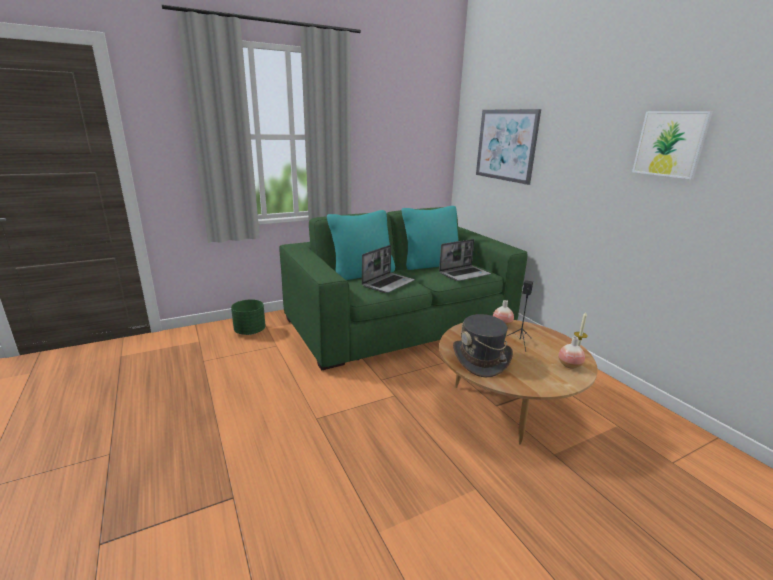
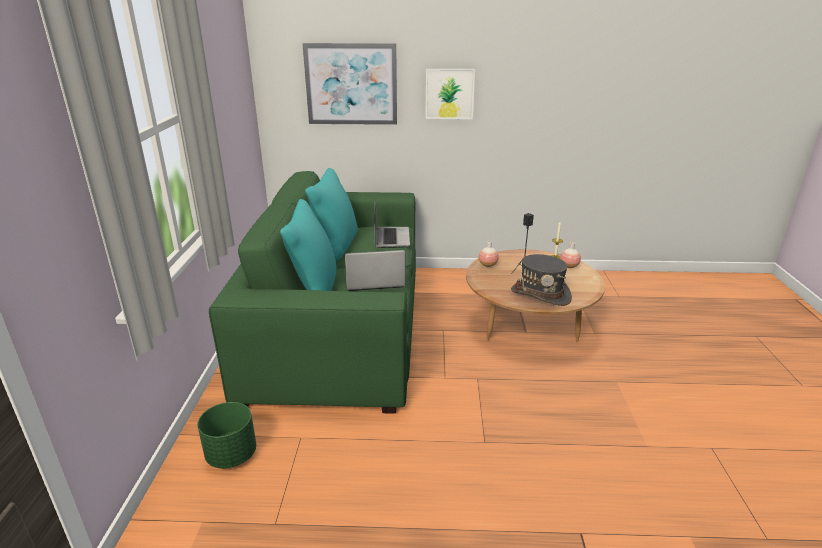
camera: 60 degrees left, 5 degrees up
(388, 283) = (374, 281): laptop -> laptop turned 75 degrees counterclockwise
(670, 144) = (538, 73): picture -> picture (449, 94)

